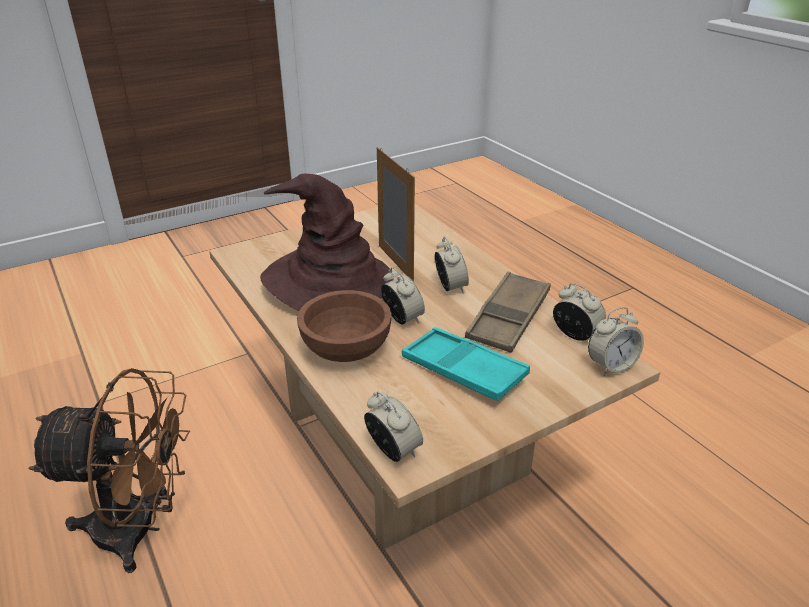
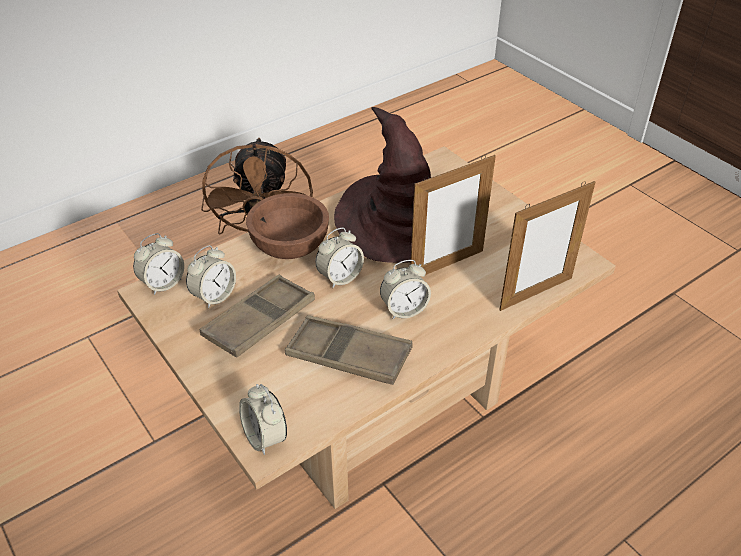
camera: 85 degrees right, 10 degrees up
(436, 229) = (536, 293): none -> picture frame
(463, 370) = (260, 321): turquoise tray -> brown tray
(575, 335) = (320, 411): alarm clock -> alarm clock (214, 296)

